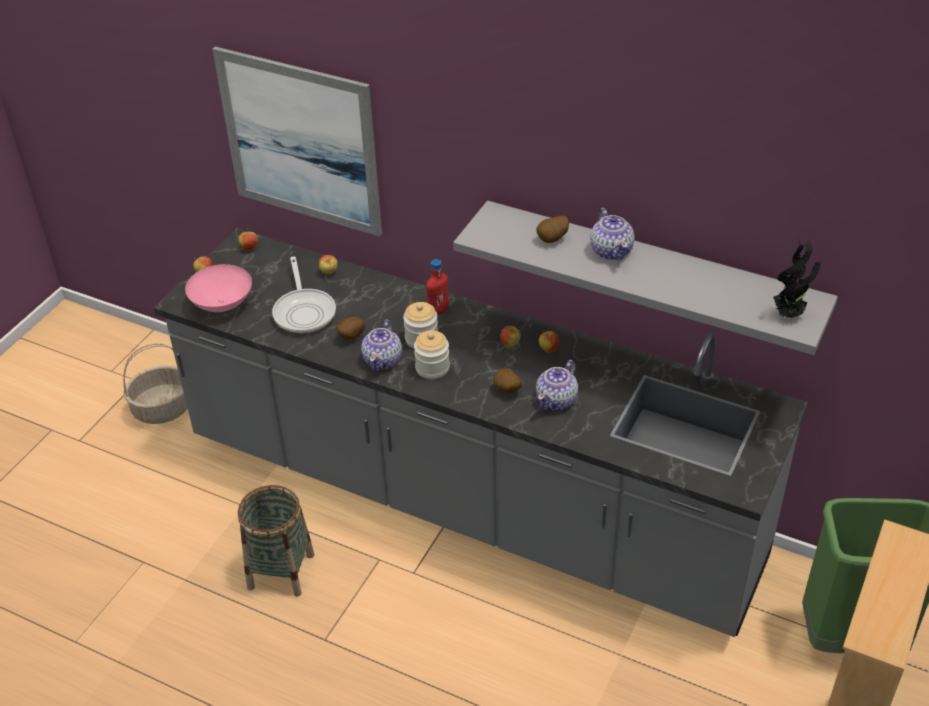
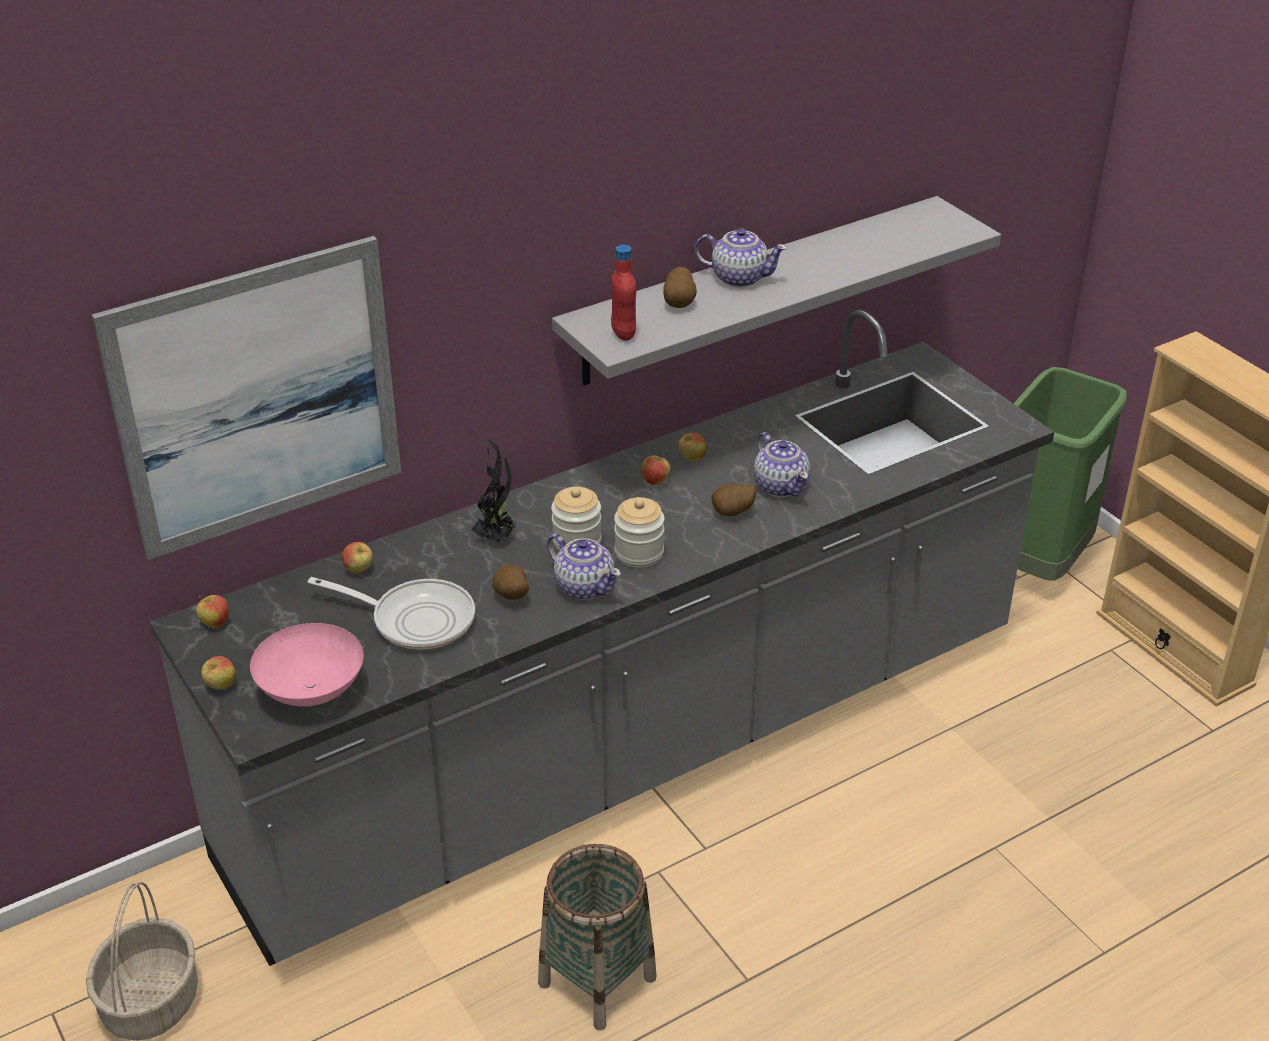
camera: 60 degrees left, 5 degrees down
(438, 311) = (538, 510): red bottle -> red bottle (623, 333)
(789, 315) = (943, 227): potted plant -> potted plant (497, 537)

